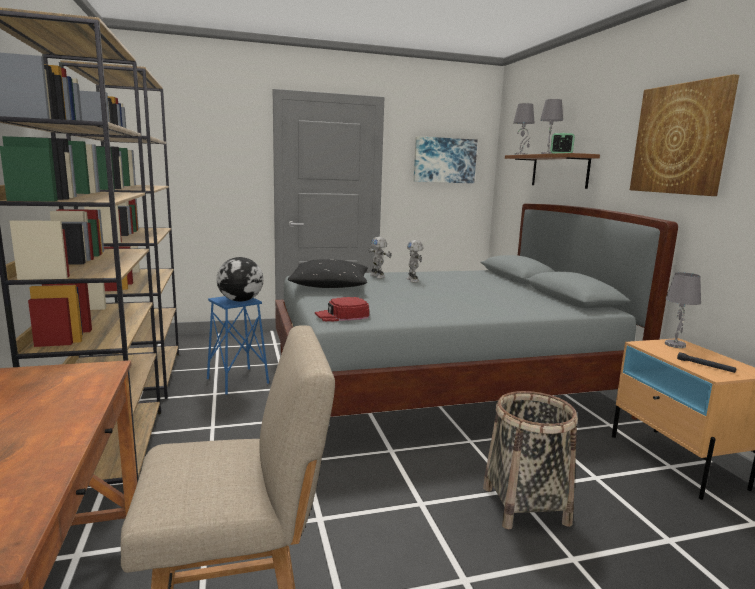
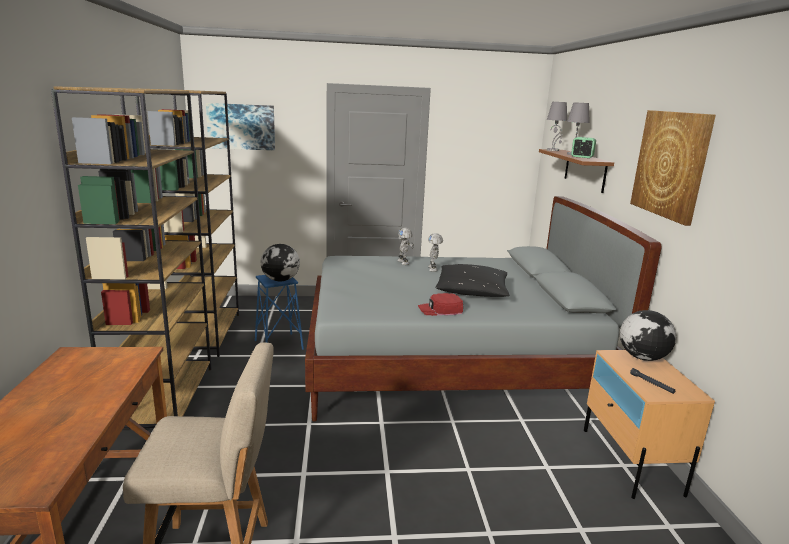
camera: 10 degrees right, 5 degrees up
(330, 286) = (355, 272): black pillow -> black pillow (472, 291)
(342, 315) = (347, 308): red cap -> red cap (440, 309)
(444, 160) = (488, 146): picture -> picture (241, 126)
(525, 505) = (472, 483): basket -> none
(675, 344) = (642, 357): grey table lamp -> globe

